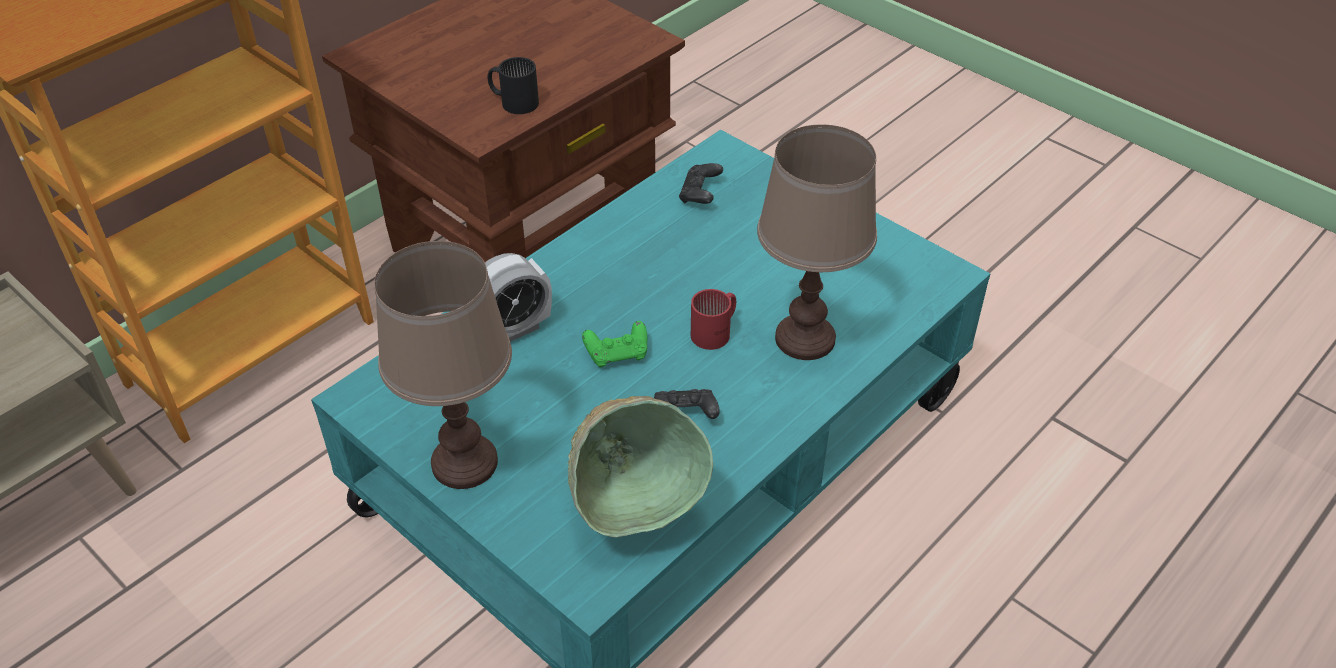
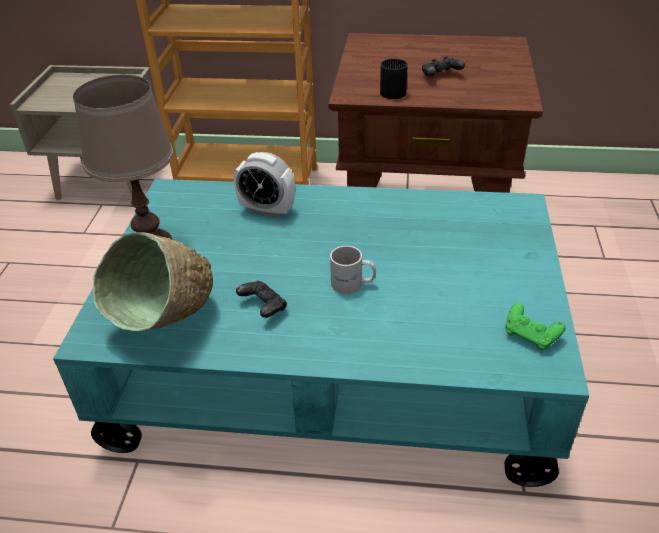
camera: 55 degrees right, 5 degrees down
(617, 354) = (288, 255): green game controller -> green game controller (530, 336)
(700, 194) = (469, 216): black game controller -> black game controller (440, 76)
(716, 332) = (352, 284): red mug -> white mug
(806, 339) = (392, 327): brown table lamp -> none

